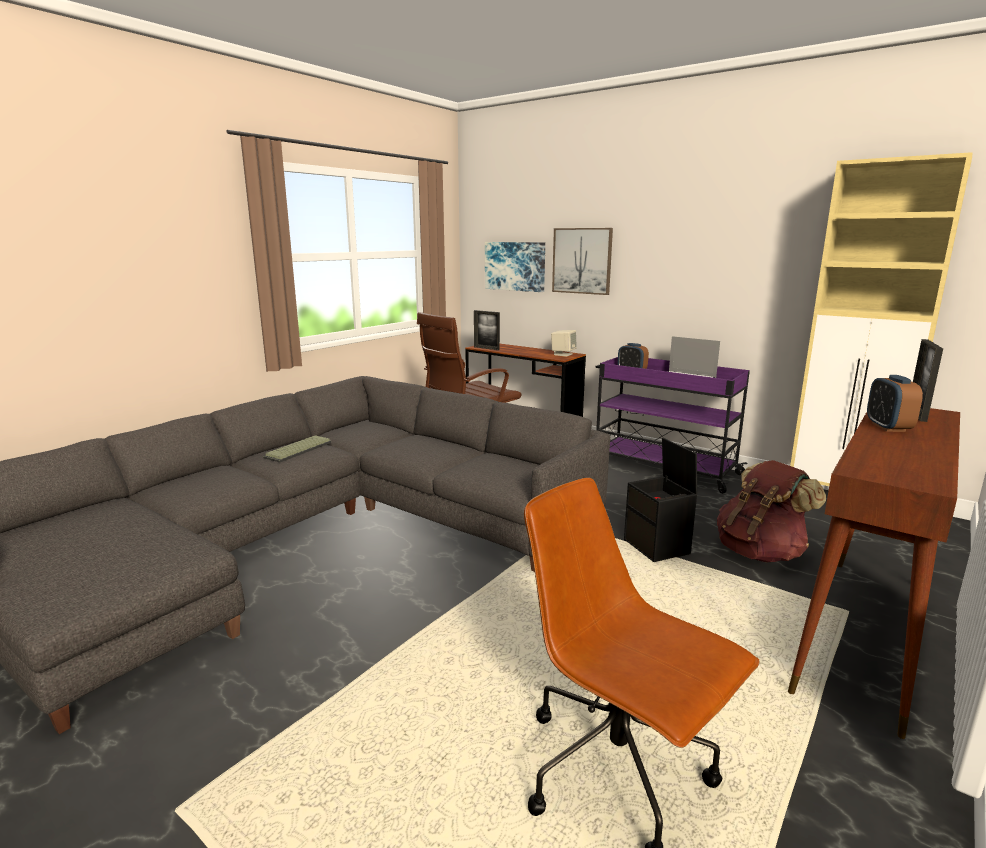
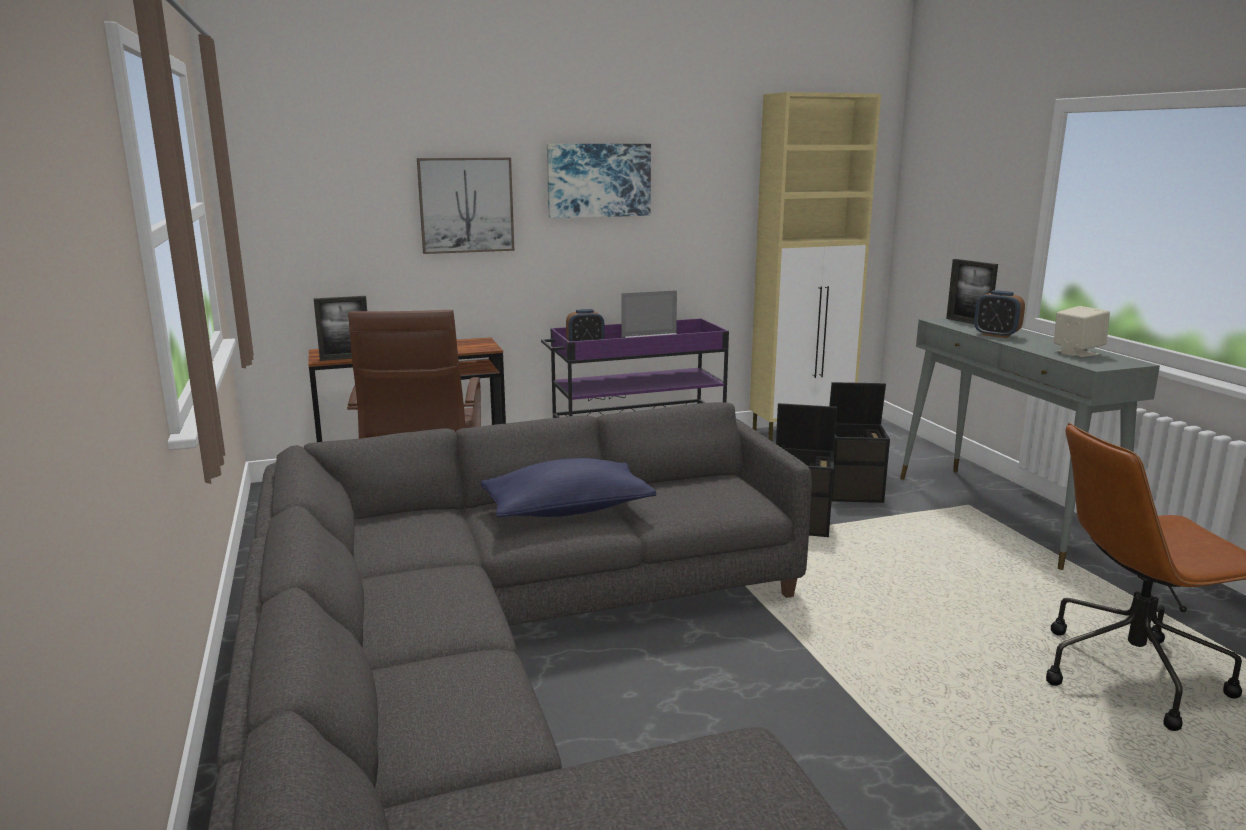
camera: 55 degrees left, 0 degrees up
(298, 450) = (418, 593): keyboard -> none
(433, 449) = (567, 510): none -> blue pillow
(515, 266) = (344, 219): picture -> picture (598, 180)
(563, 354) = (471, 343): beige speaker -> beige speaker (1076, 353)
(760, 552) = (854, 493): brown backpack -> black storage box
(864, 634) = (1002, 514): brown console table -> grey console table

